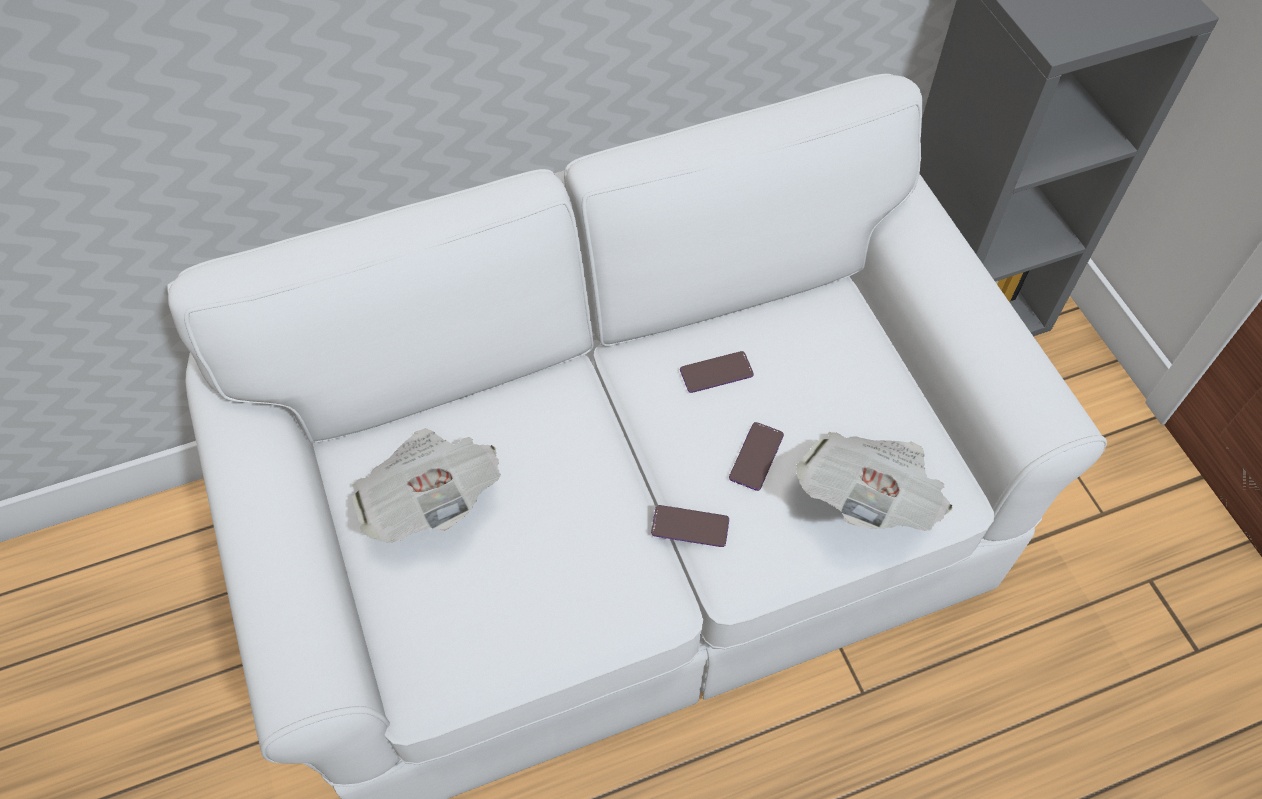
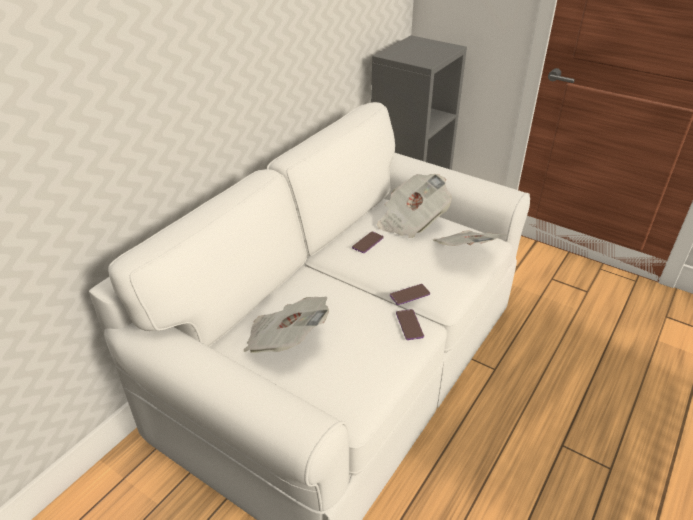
camera: 35 degrees left, 20 degrees down
(756, 457) = (411, 260): phone -> phone (409, 325)
(836, 366) = (411, 221): none -> newspaper

